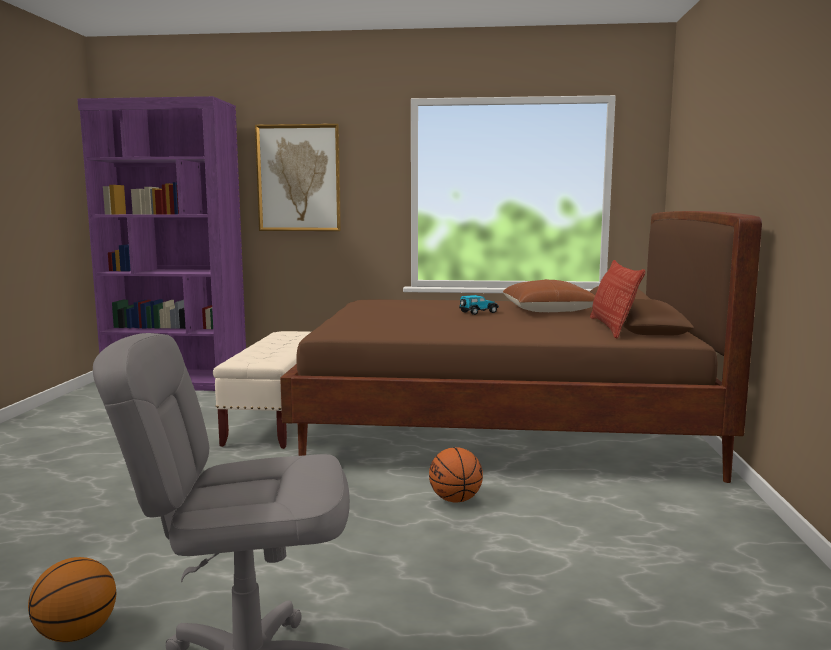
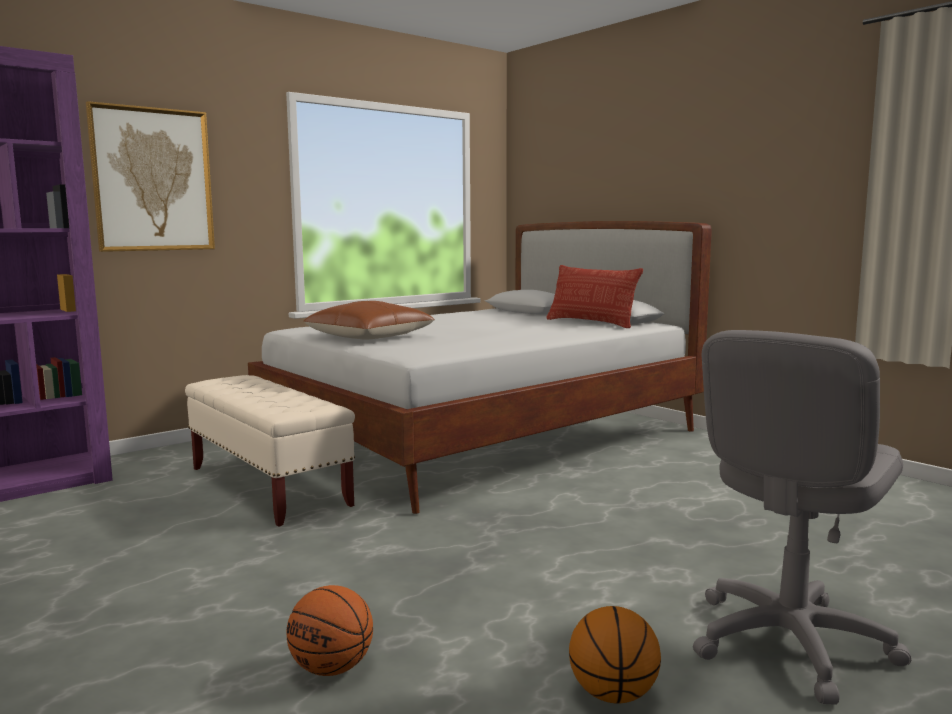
camera: 45 degrees left, 0 degrees up
(455, 500) = (590, 492): basketball -> basketball (331, 668)
(477, 312) = (459, 325): toy car -> none
(500, 426) = (482, 437): brown bed -> white bed
(548, 310) = (493, 318): brown pillow -> brown pillow (369, 337)

